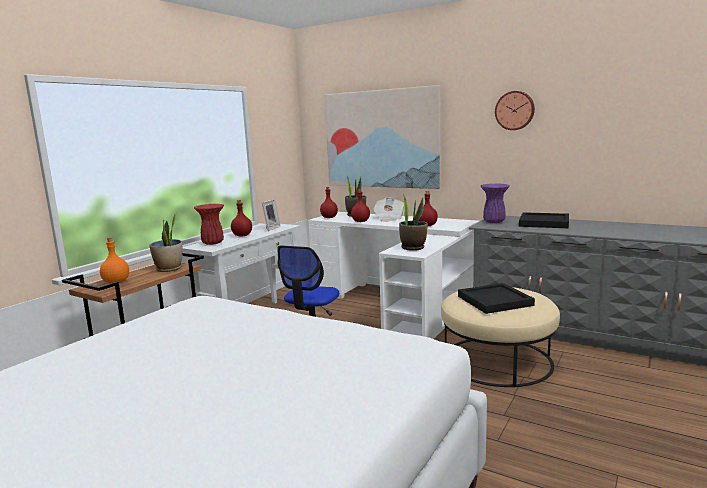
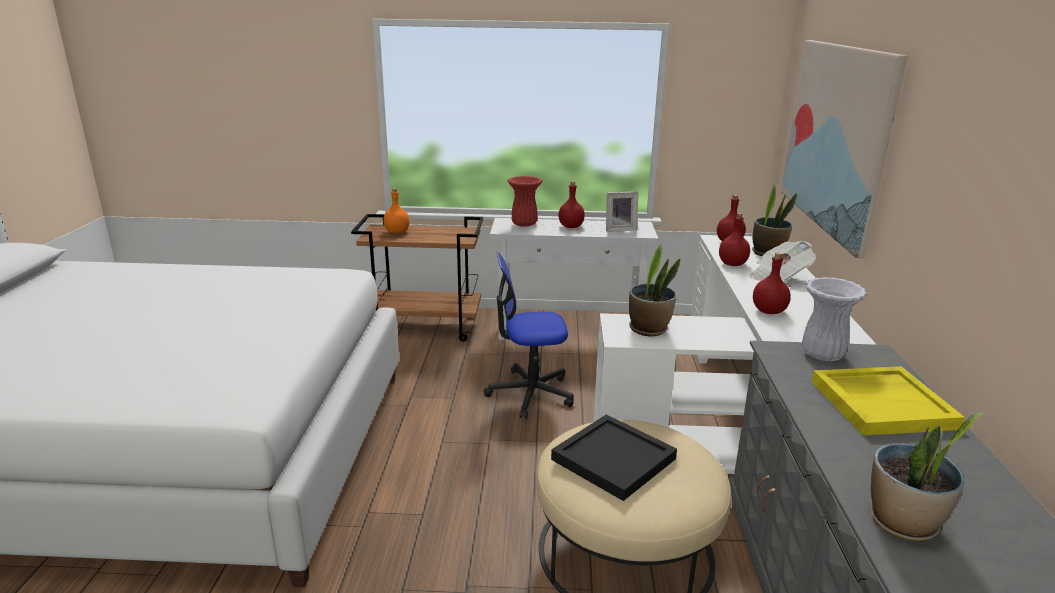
camera: 60 degrees right, 10 degrees up
(169, 269) = (450, 236): potted plant -> potted plant (903, 523)
(493, 222) = (822, 354): purple vase -> white vase
(515, 110) = (978, 144): wall clock -> none
(543, 223) = (882, 404): black tray -> yellow tray

